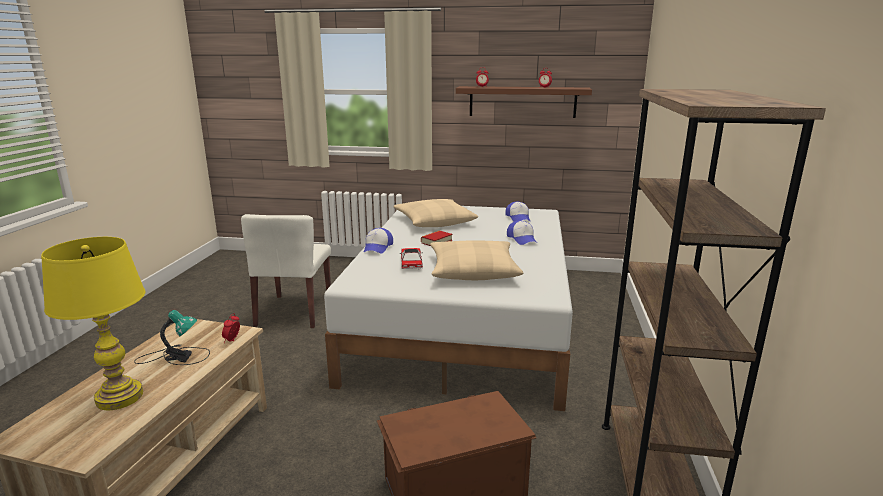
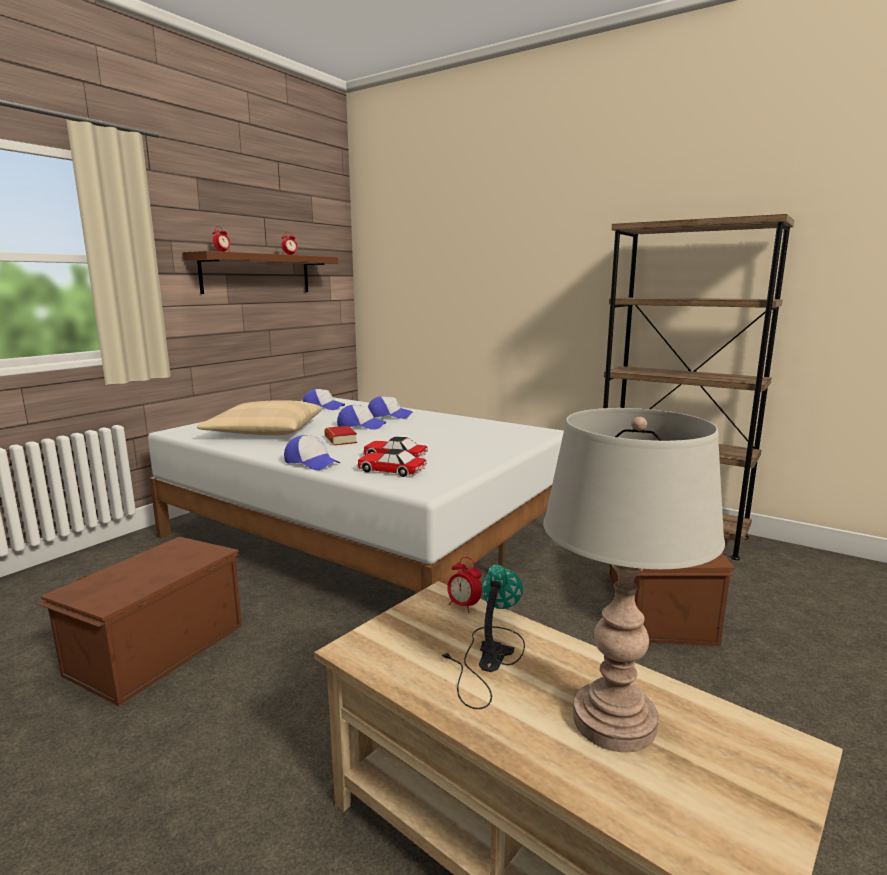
camera: 65 degrees left, 5 degrees down
(119, 397) = (614, 722): yellow table lamp -> grey table lamp
(294, 311) = (155, 649): white chair -> brown storage box
(379, 268) = (391, 470): none -> toy car
(473, 270) = (450, 440): beige pillow -> none
(480, 238) = (361, 426): none -> cap

